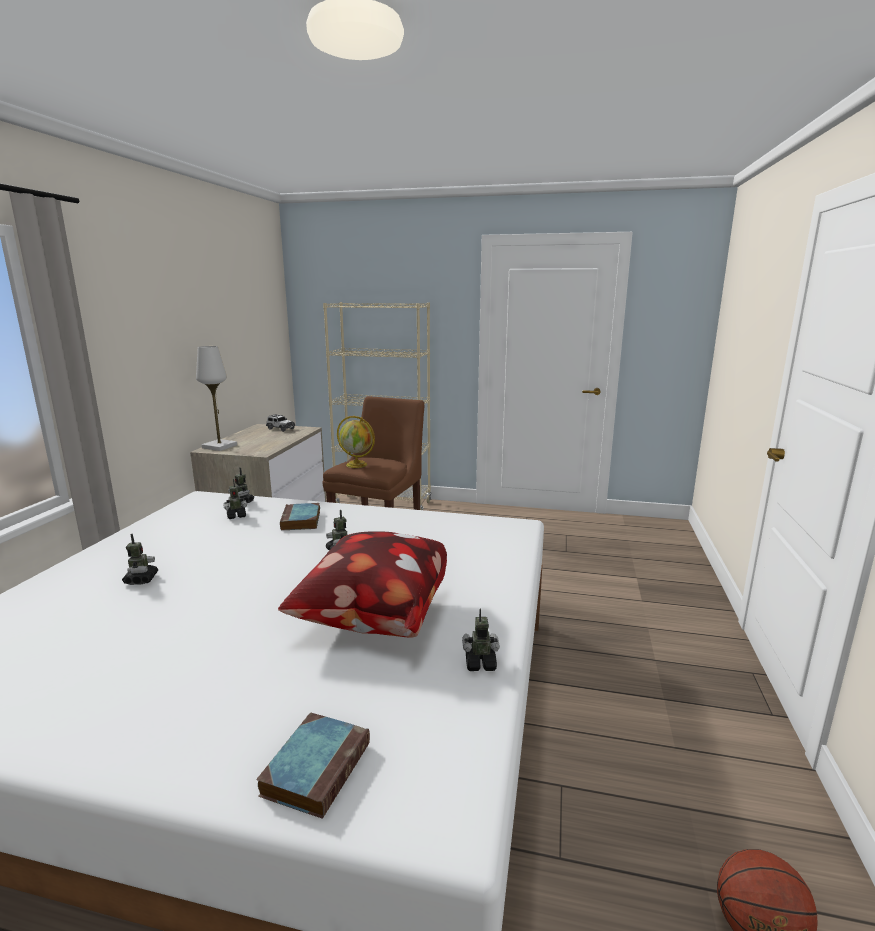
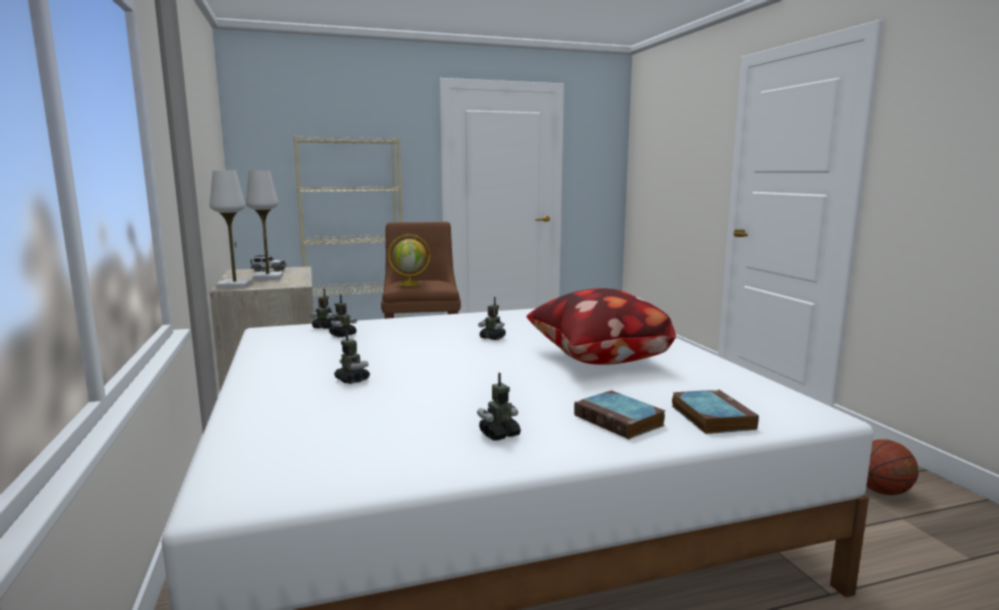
camera: 30 degrees left, 5 degrees down
(260, 439) = (268, 278): none -> white table lamp
(301, 521) = (415, 328): book -> book (620, 421)
(480, 663) = (706, 363): toy robot -> toy robot (499, 434)

